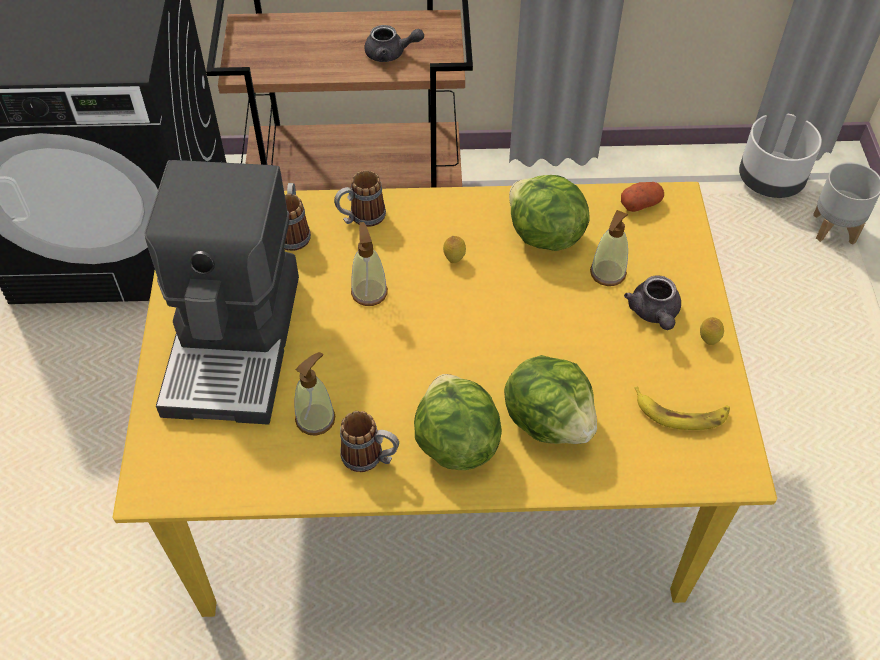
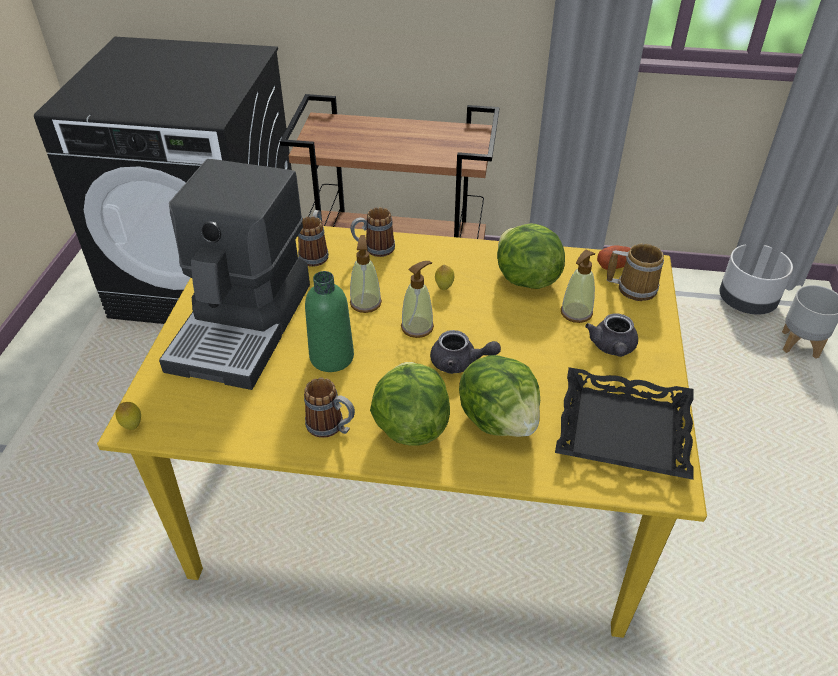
camera: 10 degrees right, 10 degrees down
(315, 418) = (293, 391): soap dispenser -> soap dispenser (417, 327)
(348, 369) = (331, 357): none -> green bottle
(391, 54) = (429, 148): grey teapot -> grey teapot (460, 363)
(665, 230) = (634, 287): none -> mug
(681, 413) = (624, 430): banana -> black tray
(708, 340) = (659, 375): lemon -> lemon (132, 426)

